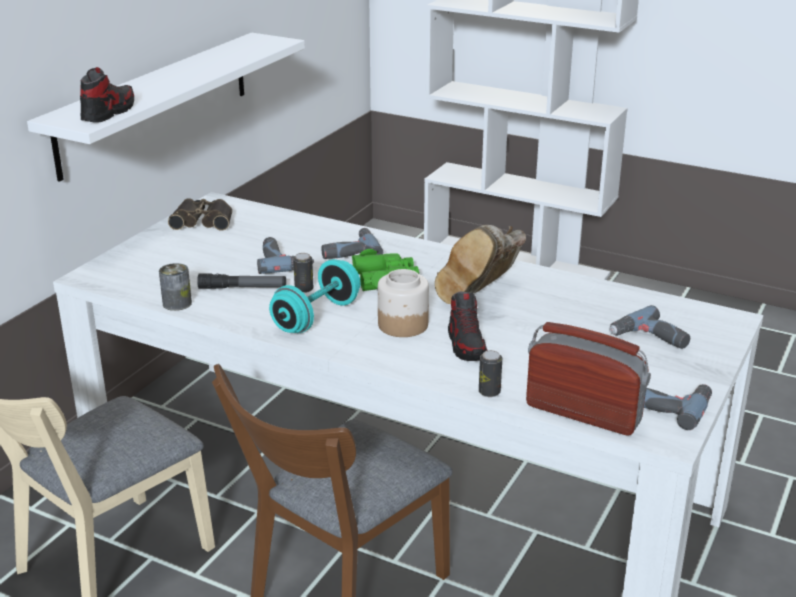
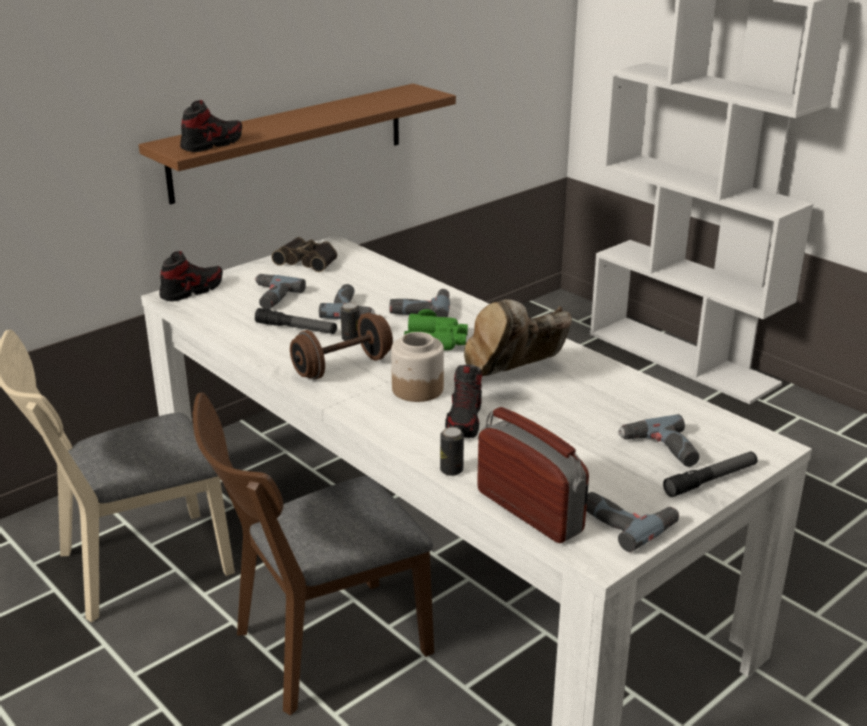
camera: 20 degrees right, 0 degrees up
(105, 268) = (192, 290): none -> shoe
(156, 102) = (290, 141): white shelf -> brown shelf
(177, 303) = (228, 333): can -> none
(192, 262) = (270, 297): none -> power drill
(316, 317) = (342, 367): turquoise dumbbell -> brown dumbbell
(707, 356) = (710, 480): none -> flashlight

